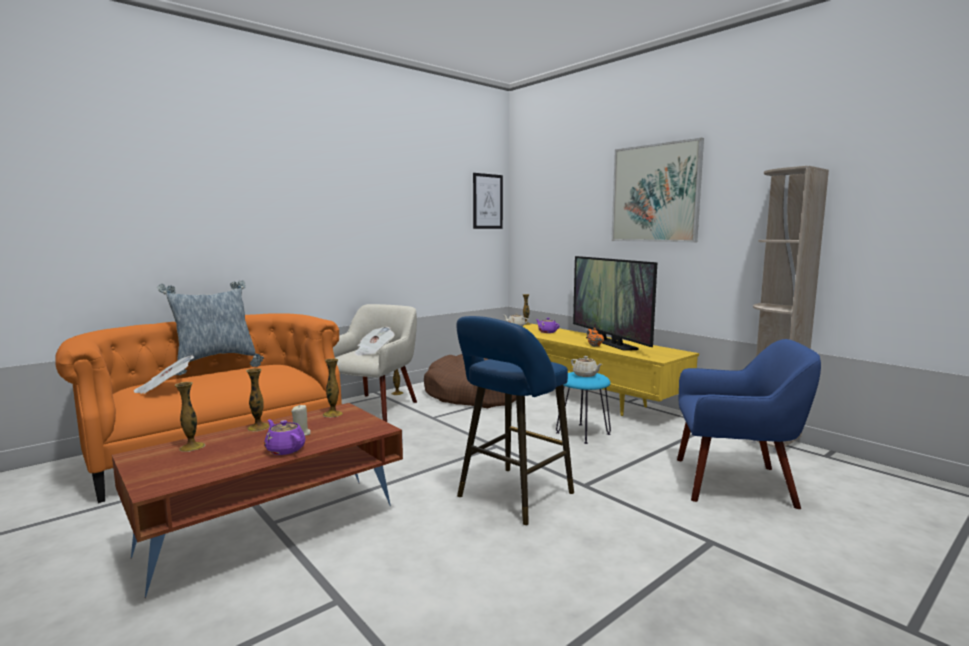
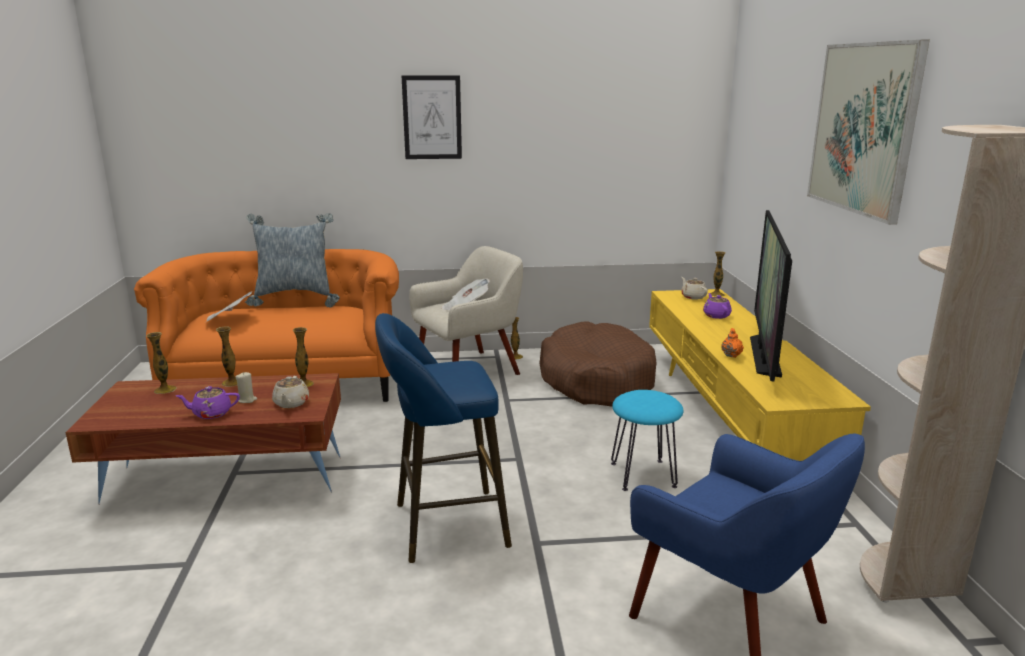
camera: 35 degrees right, 10 degrees up
(285, 449) = (211, 413): purple teapot -> purple teapot turned 90 degrees counterclockwise
(487, 201) = (687, 109): picture -> picture (432, 117)
(585, 375) = (647, 400): beige teapot -> beige teapot (291, 403)

